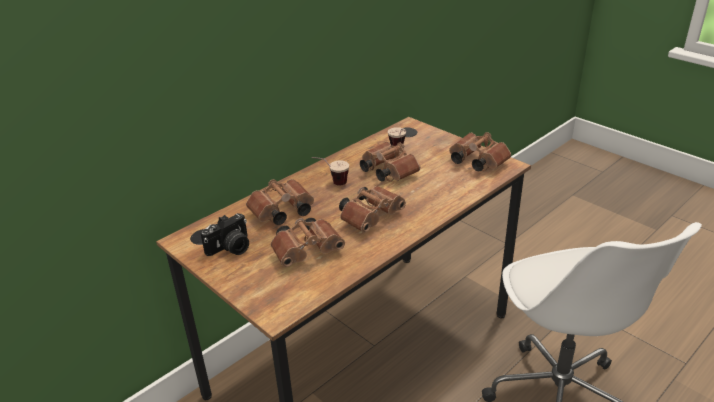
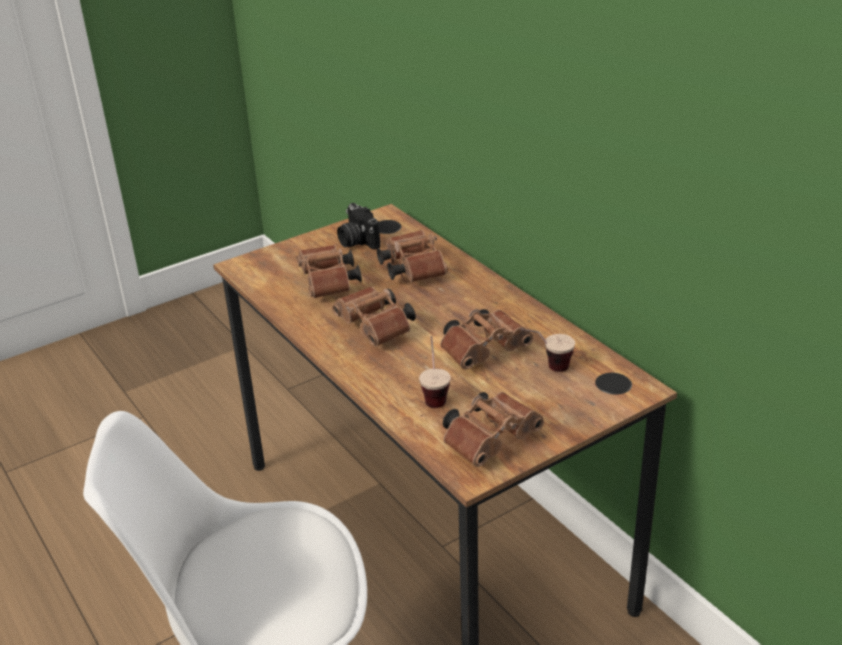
camera: 100 degrees right, 0 degrees up
(332, 183) = (467, 305): cup -> cup (434, 394)

